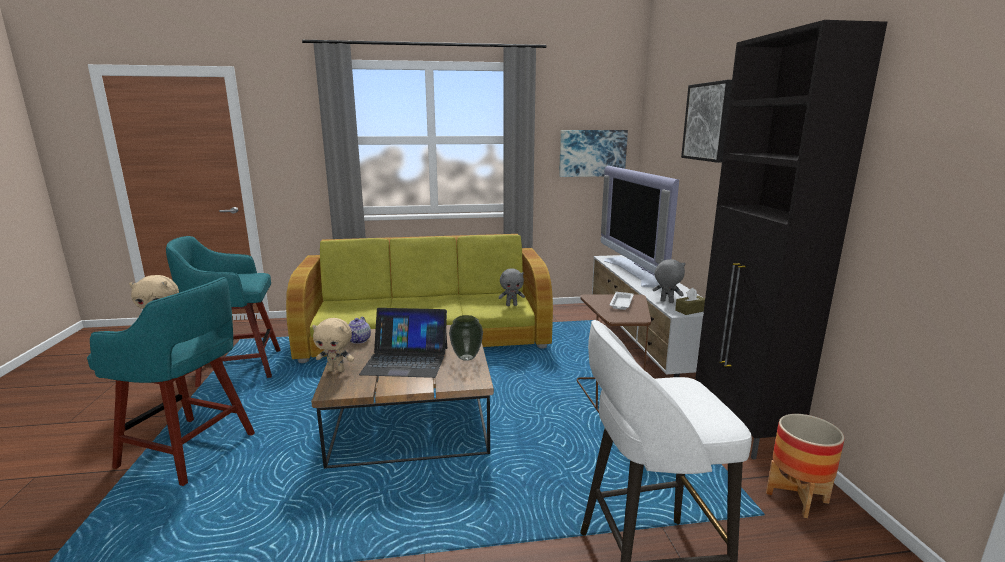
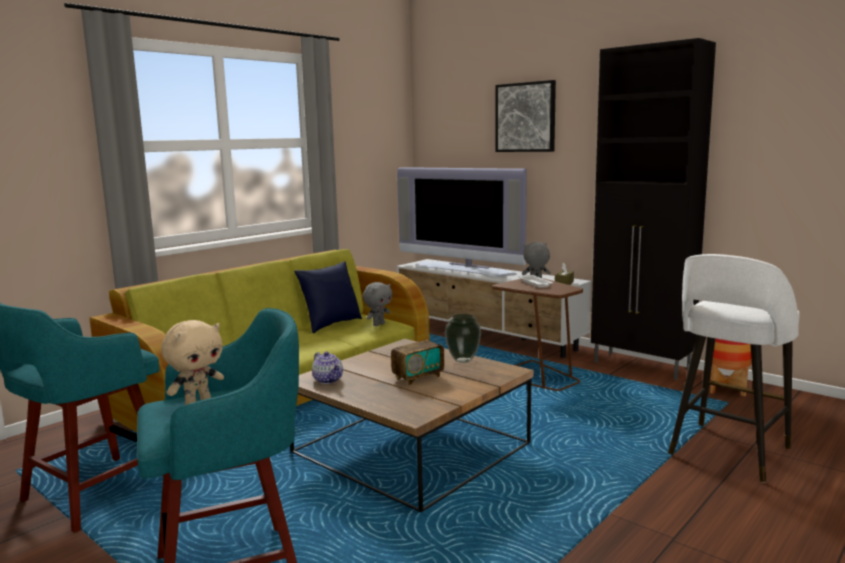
camera: 40 degrees left, 5 degrees down
(336, 370) = (374, 404): beige plush toy -> none
(406, 360) = (418, 378): laptop -> radio
(482, 295) = (330, 324): none -> blue pillow
(592, 153) = (378, 155): picture -> none

